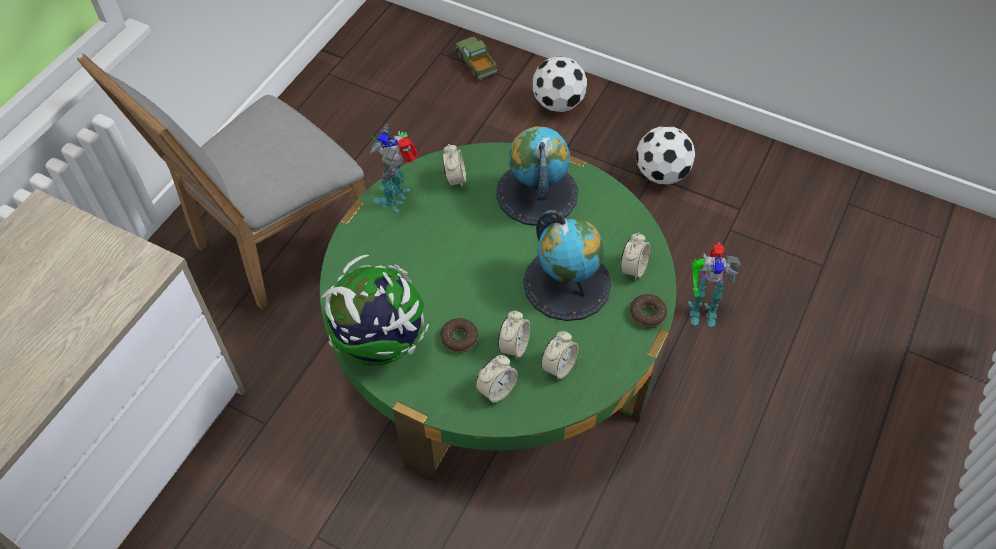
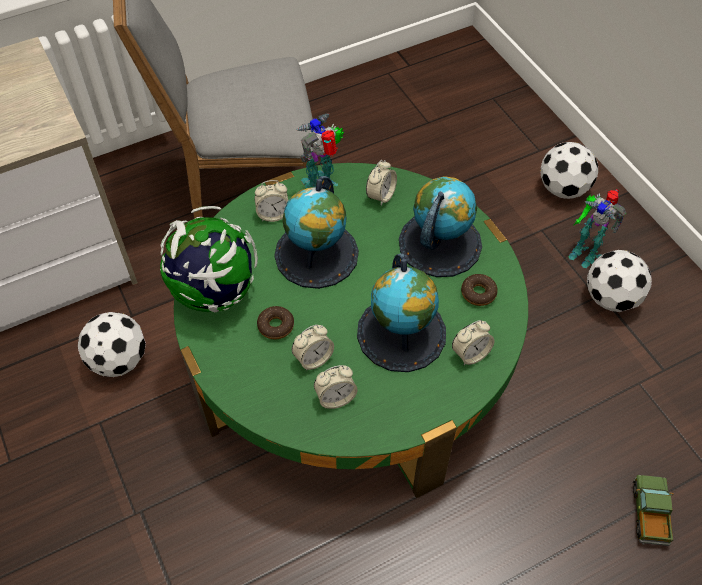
camera: 35 degrees right, 0 degrees up
(288, 471) = (119, 361): none -> football
(442, 258) = (317, 254): none -> globe
(476, 64) = (516, 121): toy truck -> toy truck (649, 513)
(496, 390) = (269, 385): alarm clock -> alarm clock (273, 214)
(647, 314) = (450, 400): donut -> donut (478, 293)
(701, 309) = (552, 437): toy robot -> toy robot (584, 252)

